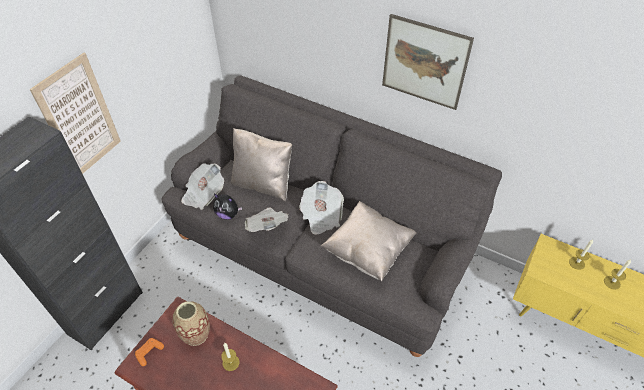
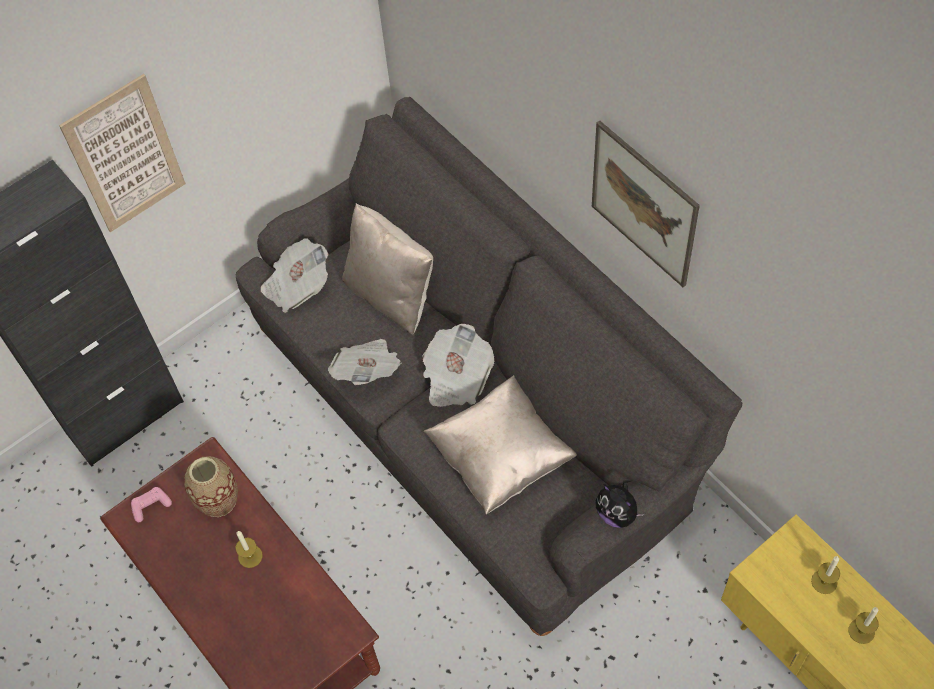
camera: 25 degrees right, 10 degrees up
(149, 352) = (151, 506): orange game controller -> pink game controller
(228, 214) = (320, 332): plush toy -> plush toy (617, 513)

